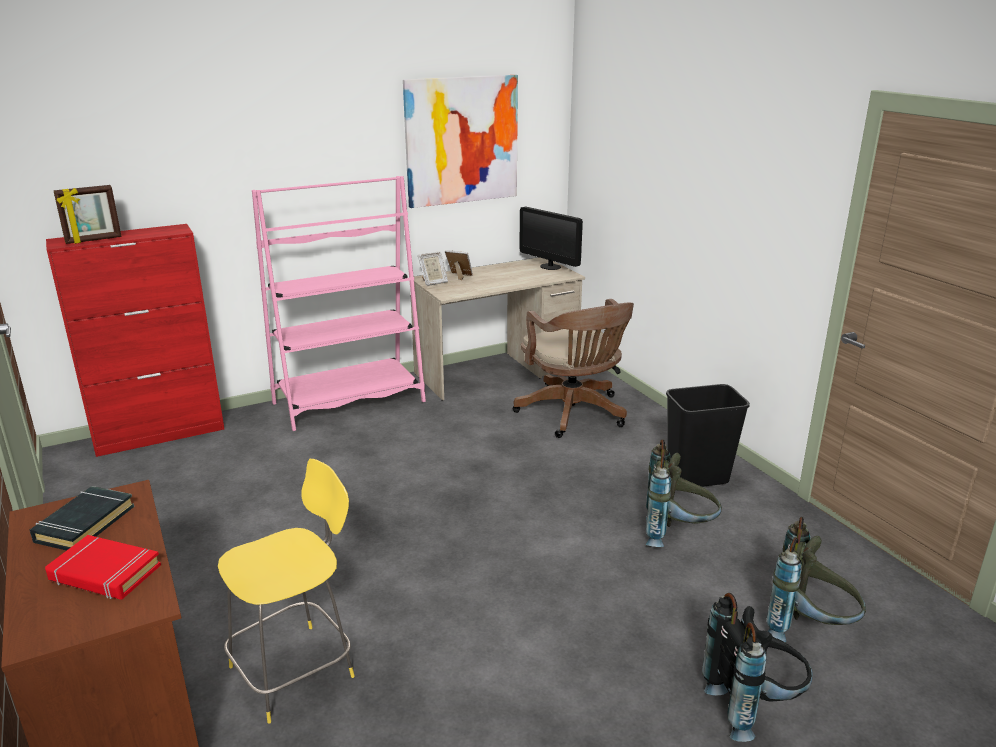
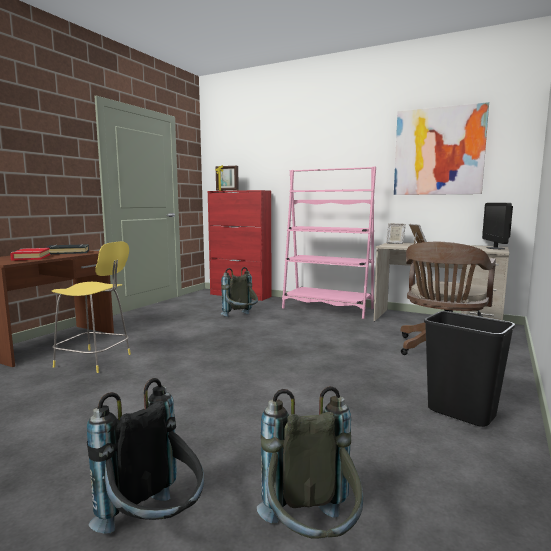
camera: 55 degrees right, 15 degrees down
(677, 534) = (362, 425): grey backpack -> grey backpack (241, 318)

